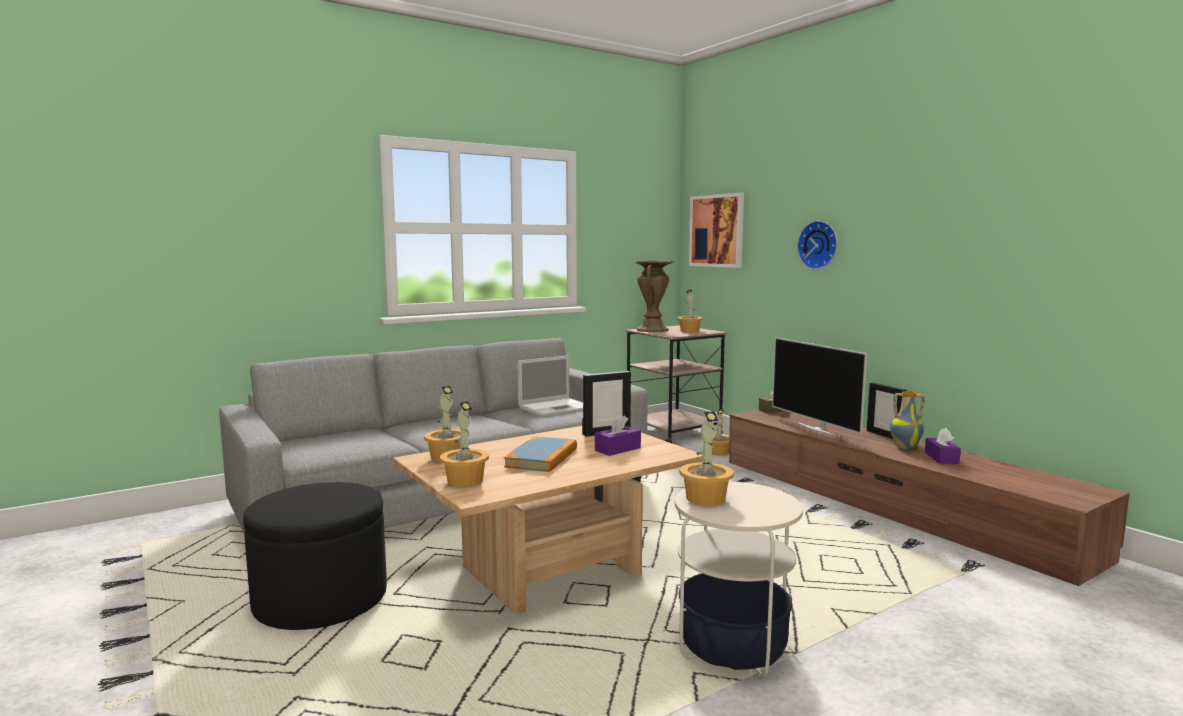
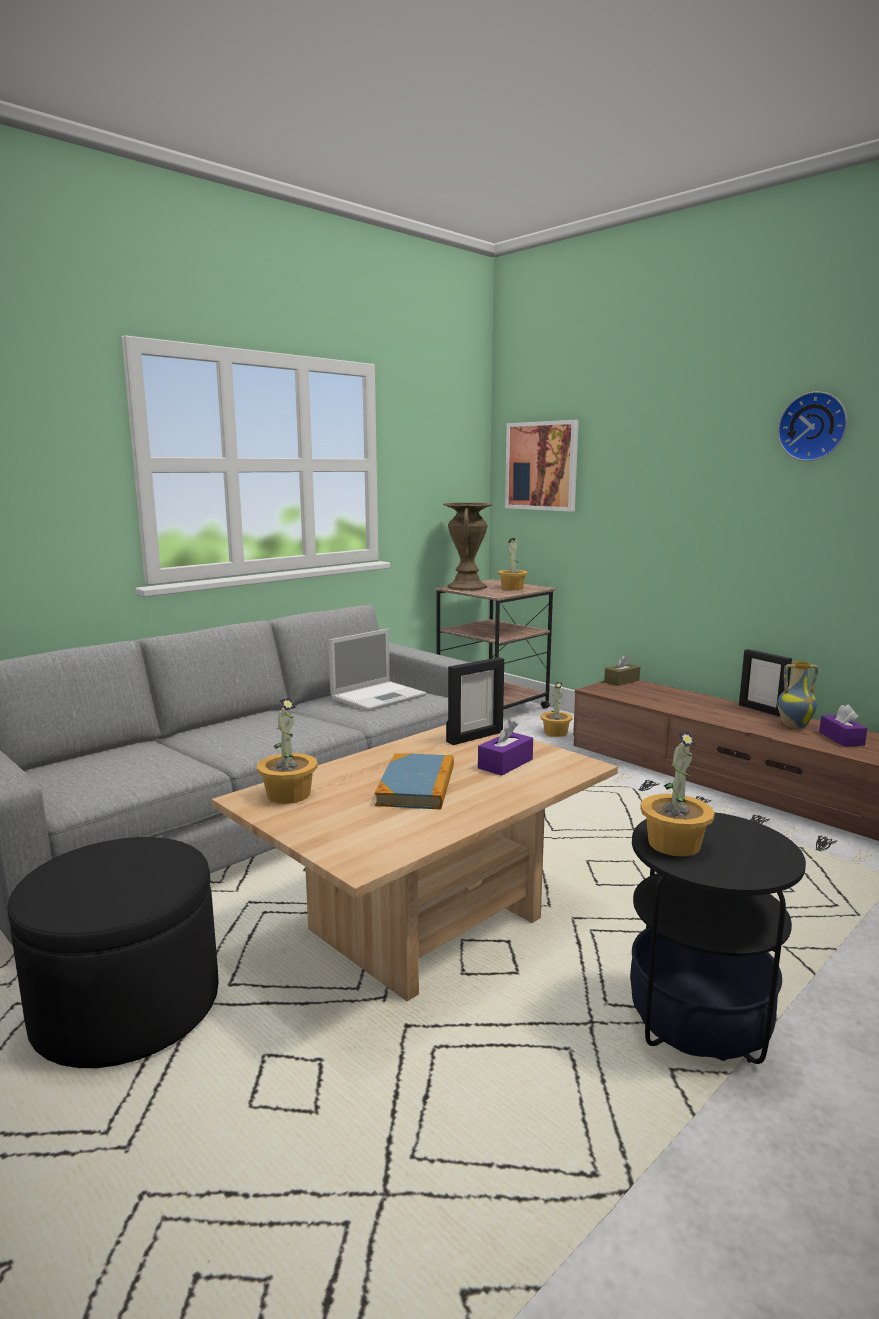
camera: 10 degrees left, 5 degrees up
(464, 481) = (334, 835): potted plant -> none
(733, 648) = (699, 1023): beige side table -> black side table
(817, 429) = (684, 705): television -> none
(819, 245) = (678, 486): wall clock -> wall clock (813, 426)

